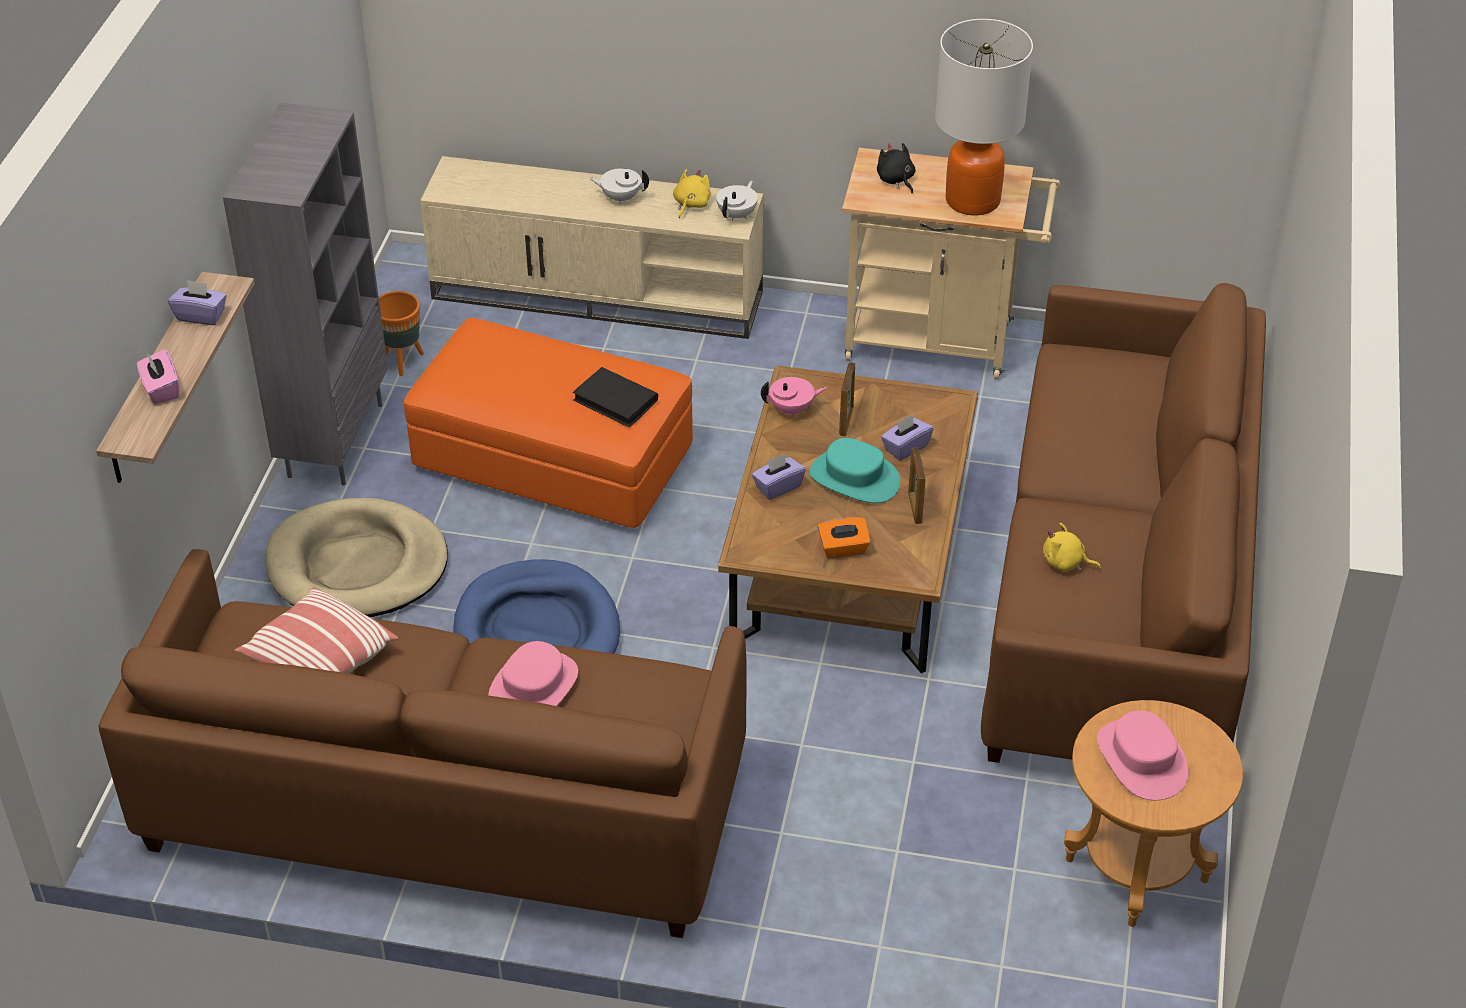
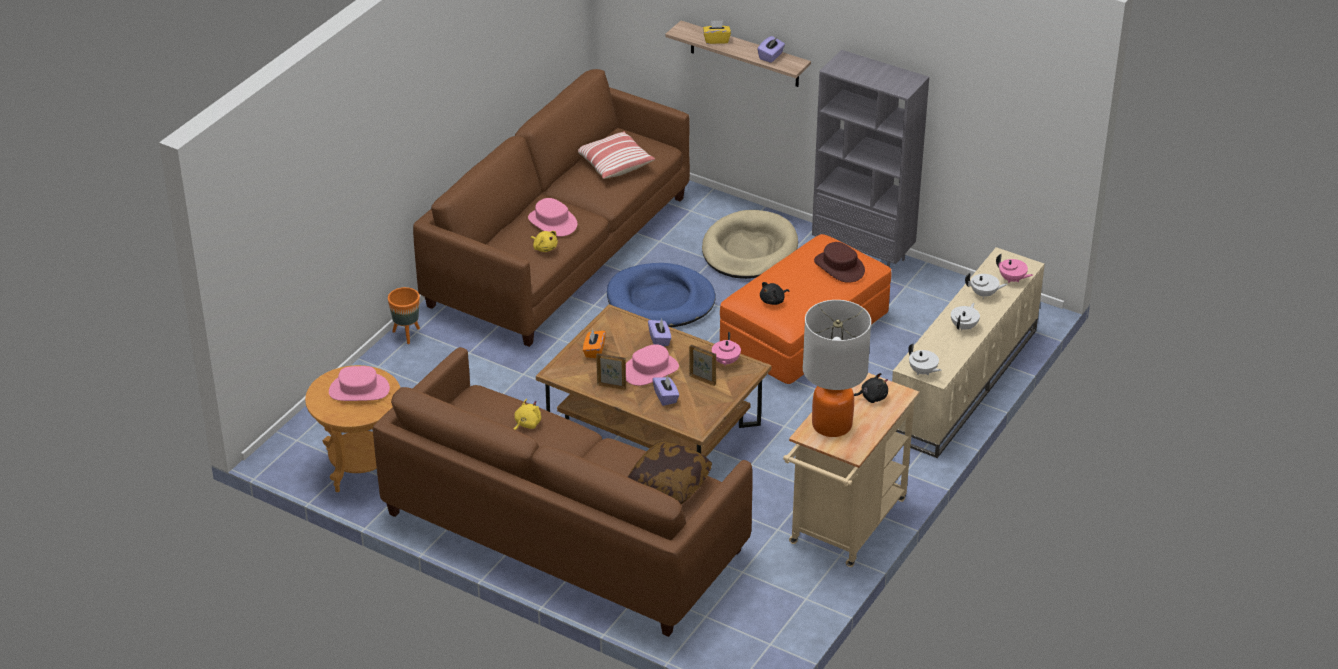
camera: 110 degrees right, 5 degrees down
(161, 389) = (716, 40): pink tissue box -> yellow tissue box
(402, 361) = (927, 292): orange planter -> orange planter (406, 334)
(493, 175) = (1012, 279): none -> pink teapot
(500, 354) = (839, 267): none -> brown hat
(538, 193) = (984, 294): none -> white teapot
(616, 401) = (773, 301): black book -> black plush toy
(691, 204) = (943, 354): yellow plush toy -> yellow plush toy (544, 248)
(854, 478) = (650, 370): turquoise hat -> pink hat
(1091, 391) = (669, 484): none -> pillow

